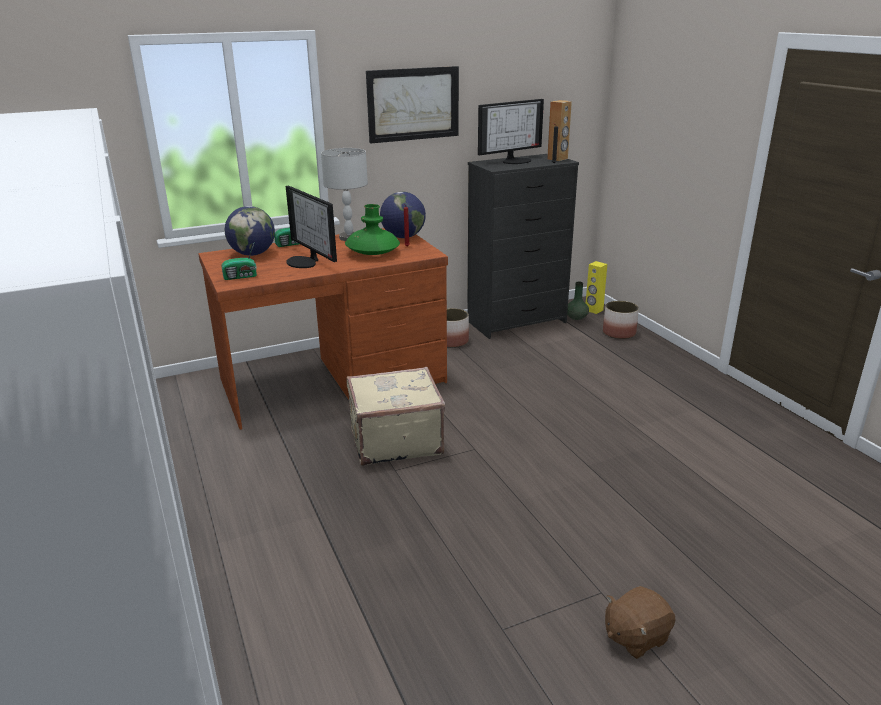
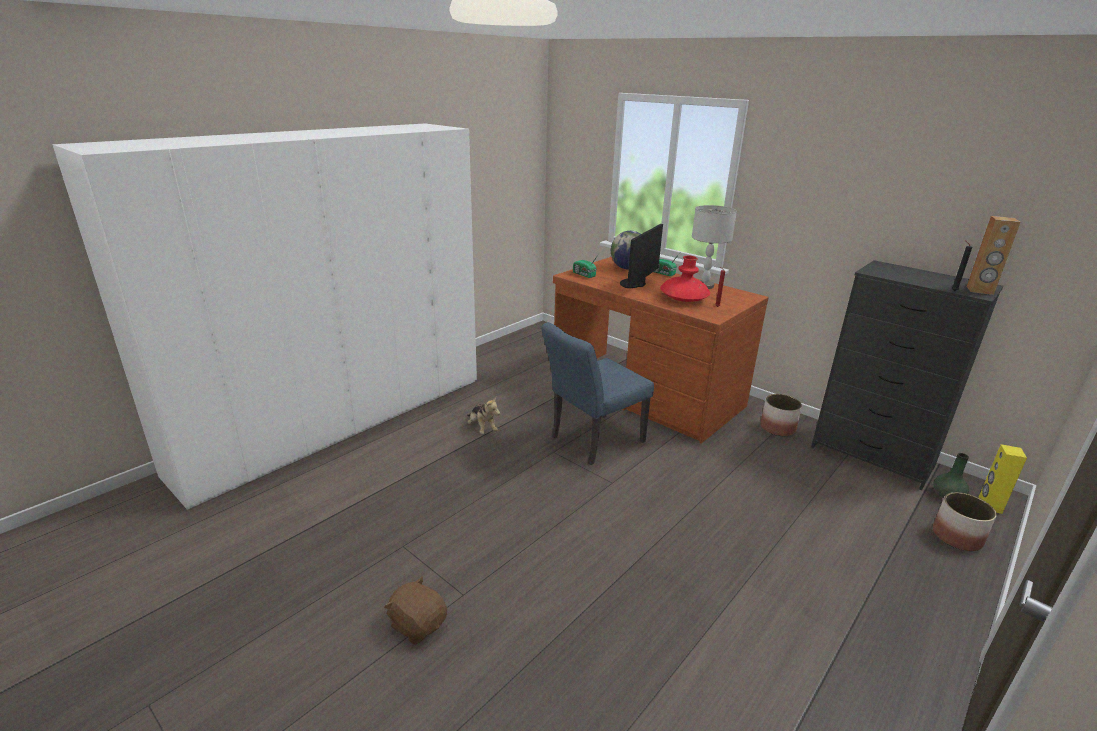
camera: 65 degrees right, 0 degrees up
(300, 511) = (482, 428): none -> plush toy
(373, 253) = (683, 299): green vase -> red vase
(395, 440) = (592, 441): beige suitcase -> blue chair
(403, 237) = (738, 301): globe -> none
(413, 104) = (827, 184): picture -> none
(515, 160) = (923, 275): monitor -> none

